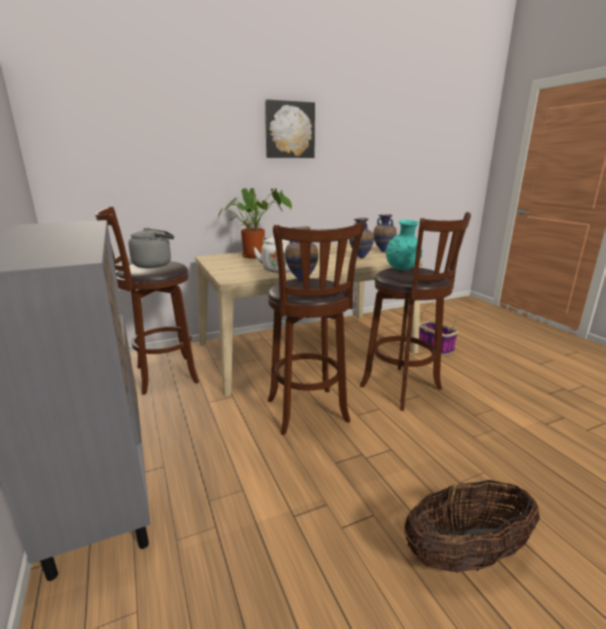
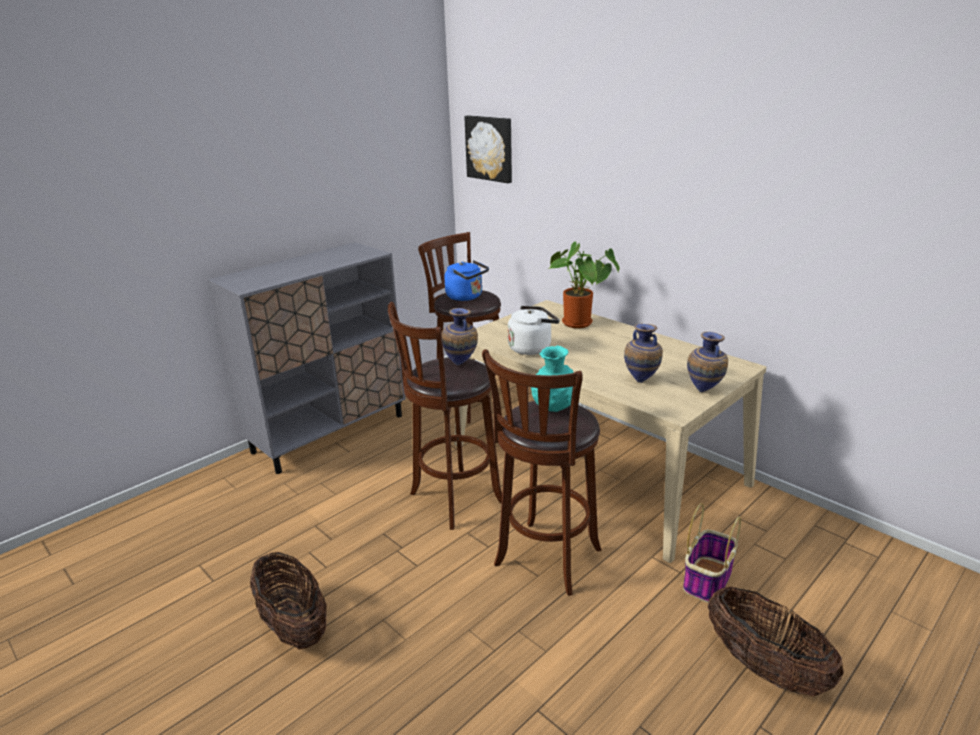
camera: 70 degrees right, 5 degrees up
(155, 264) = (466, 297): grey kettle -> blue kettle
(289, 130) = (675, 171): picture -> picture (490, 148)
(500, 352) = (764, 668): none -> basket

